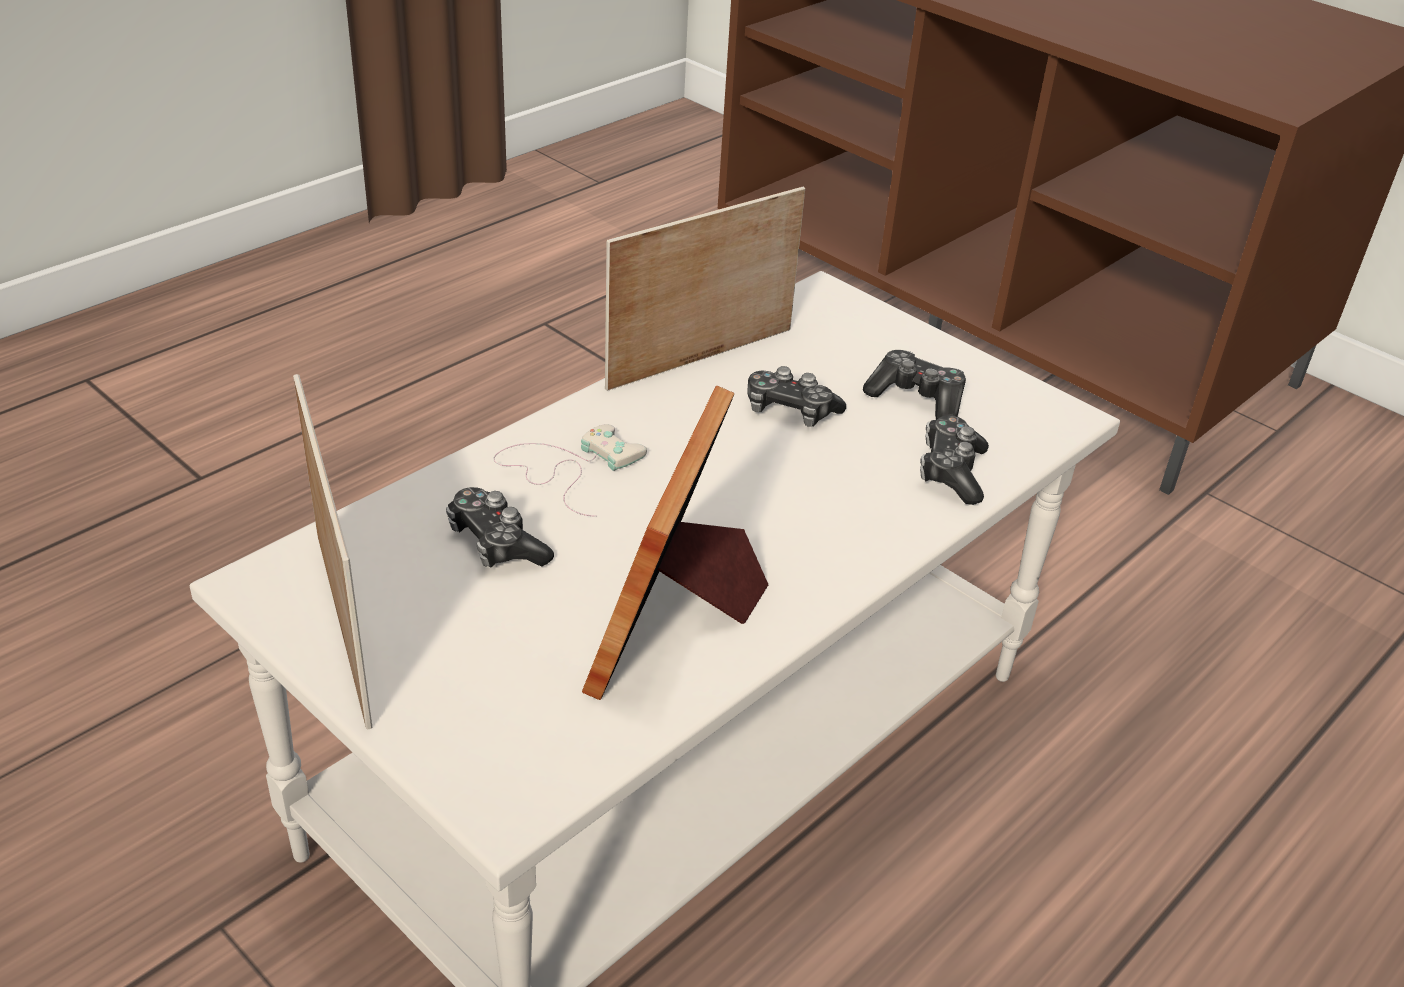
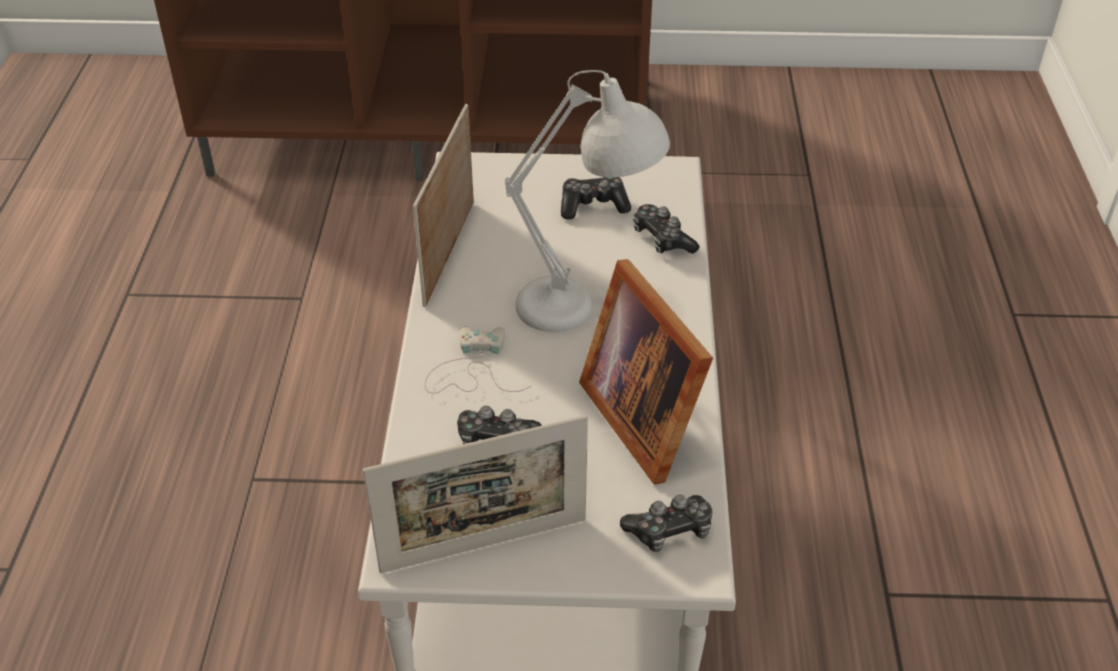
camera: 40 degrees left, 5 degrees up
(343, 626) = (484, 545): picture frame -> picture frame turned 135 degrees clockwise
(759, 489) = (585, 312): none -> white table lamp
(790, 411) = (540, 255): game controller -> game controller (670, 530)

